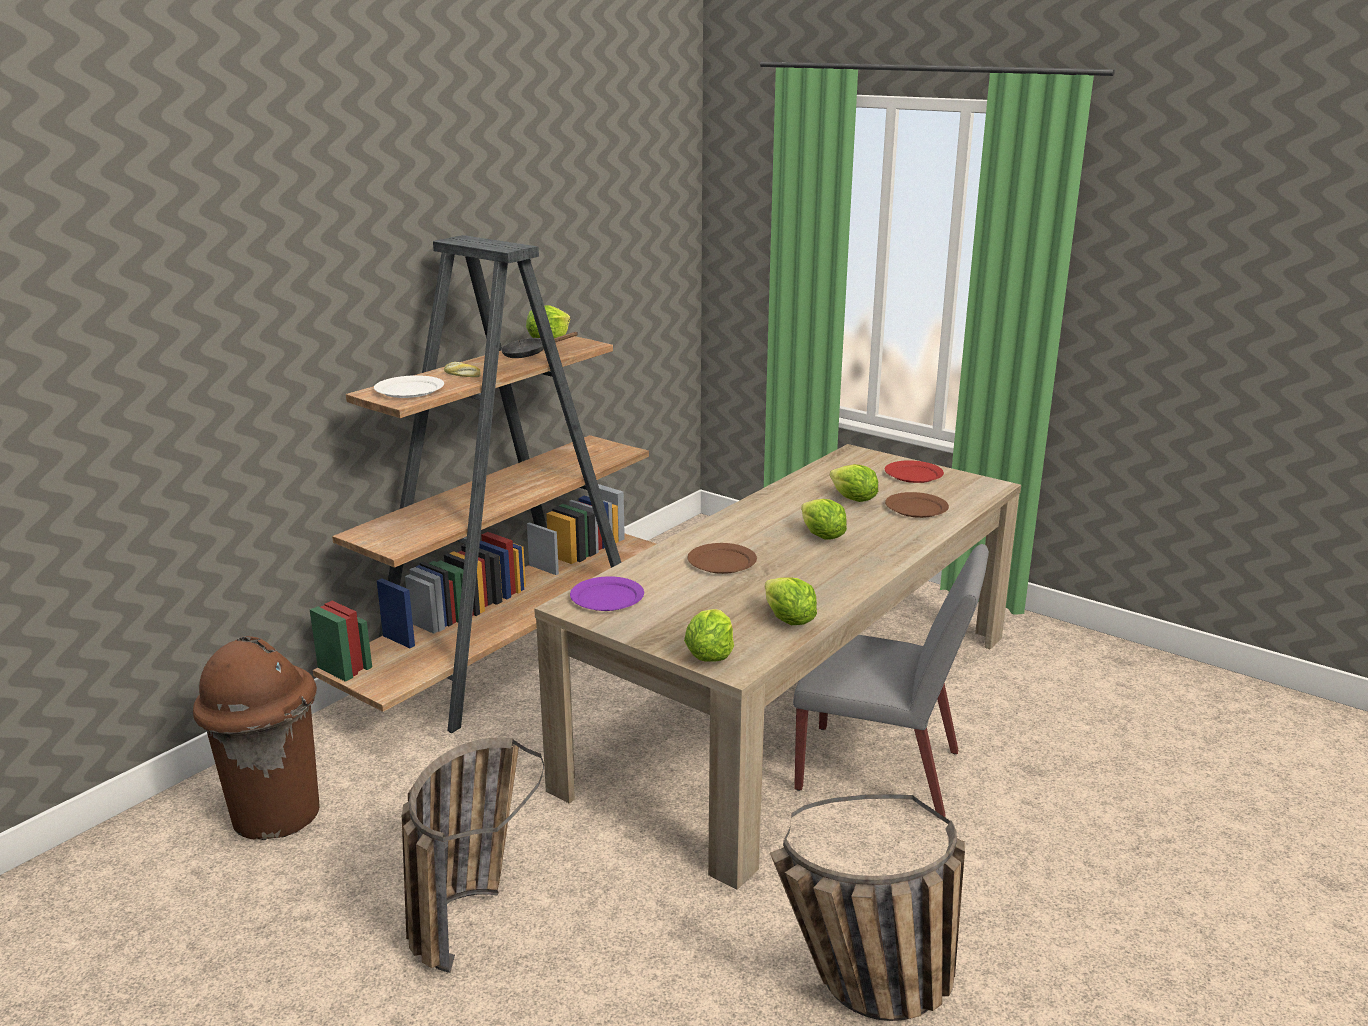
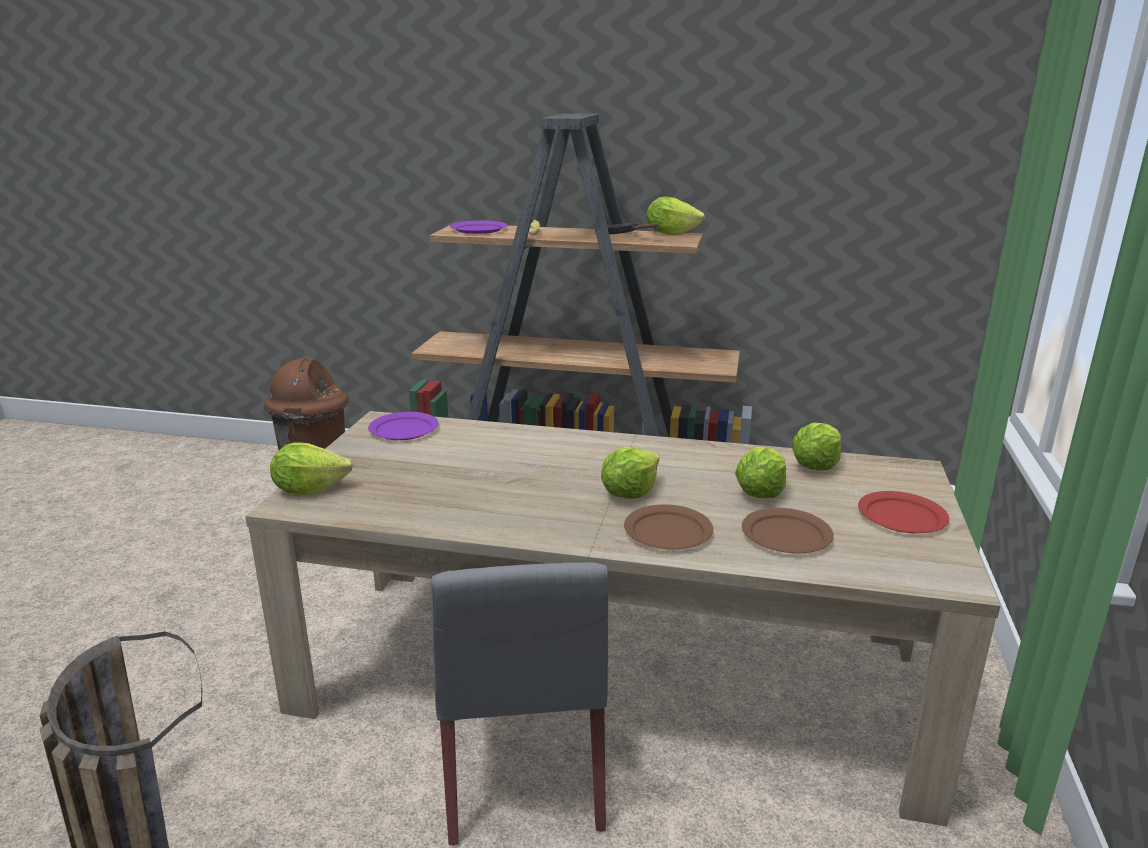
camera: 65 degrees right, 0 degrees up
(409, 390) = (478, 229): white plate -> purple plate
(468, 911) = (229, 588): basket -> none
(722, 562) = (516, 458): brown plate -> brown plate (667, 531)
(788, 620) = (401, 511): lettuce -> lettuce (815, 466)

